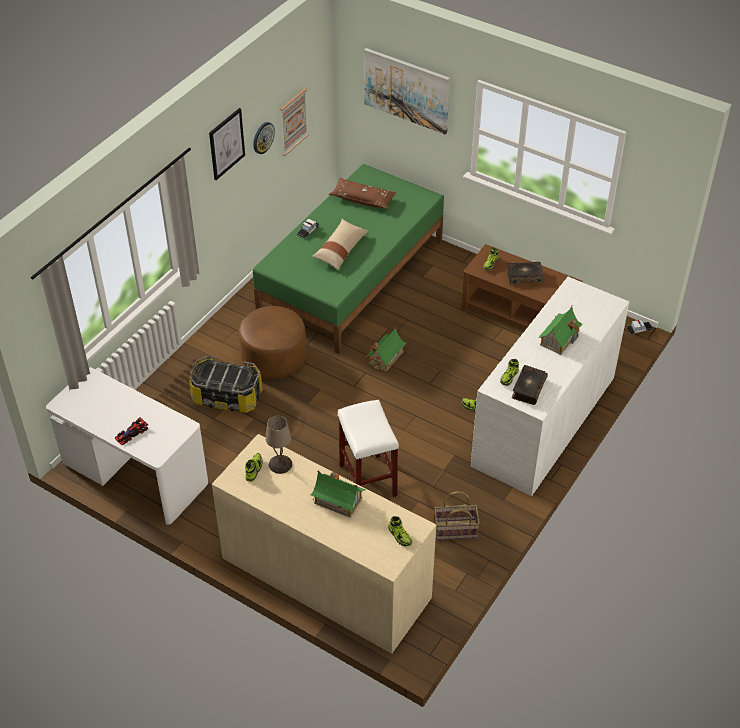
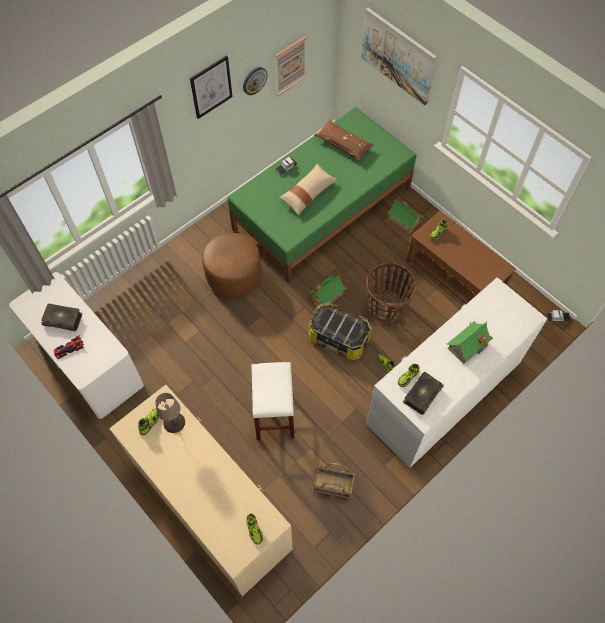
camera: 15 degrees right, 15 degrees up
(227, 397) = (184, 304): storage box -> storage box (338, 338)
(337, 500) = (211, 475): toy house -> toy house (403, 220)
(454, 355) = (386, 307): none -> basket
(524, 276) = (464, 253): book -> book (63, 319)

